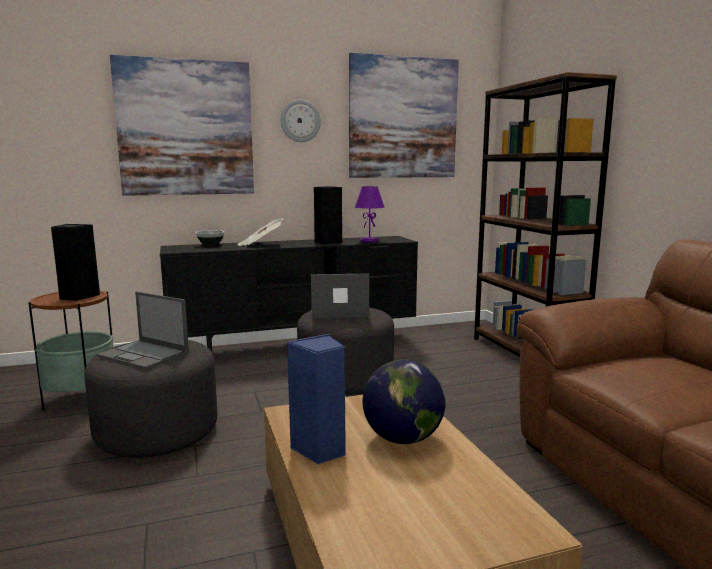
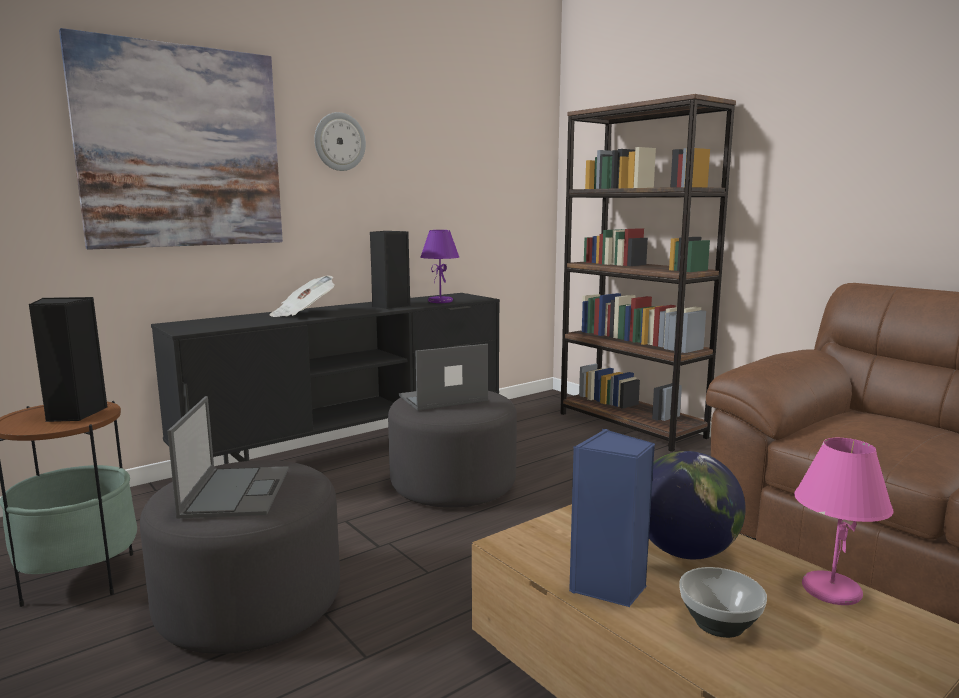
camera: 20 degrees left, 0 degrees up
(144, 354) = (236, 491): laptop -> laptop turned 105 degrees counterclockwise
(210, 245) = (229, 318): bowl -> bowl (718, 624)
(403, 118) = (461, 142): picture -> none
(484, 484) = (830, 590): none -> pink table lamp

